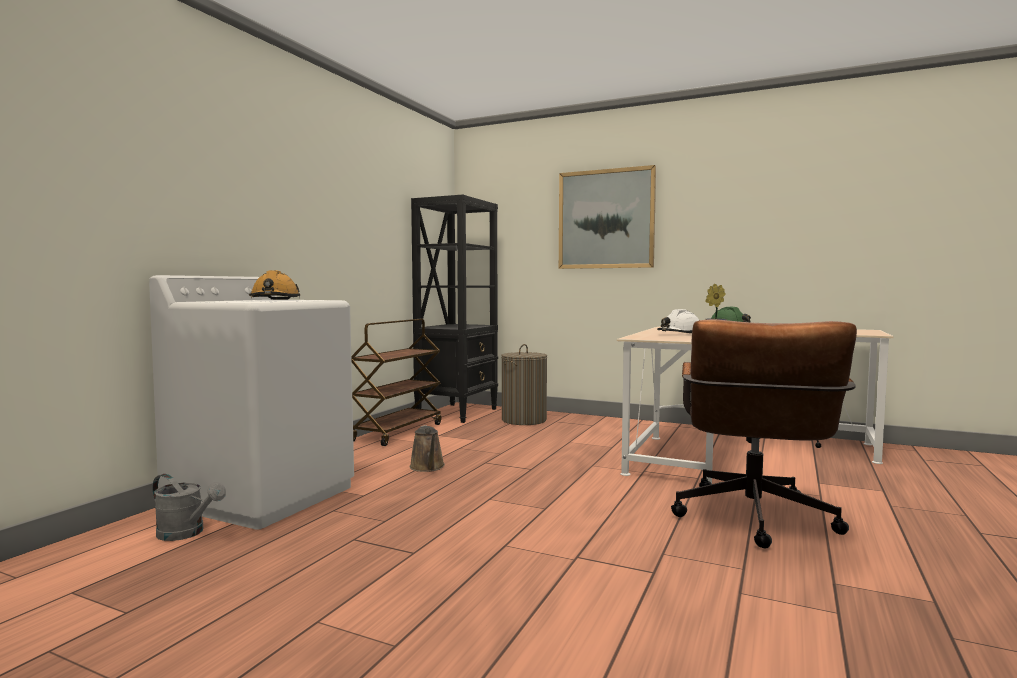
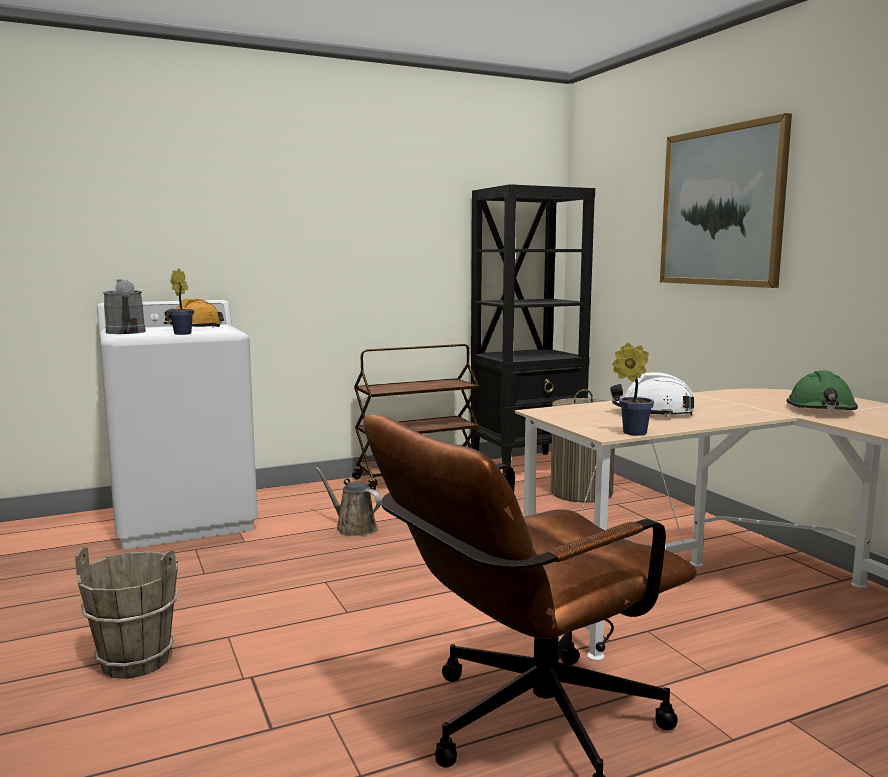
camera: 40 degrees right, 5 degrees up
(186, 533) = (83, 537): grey watering can -> grey watering can (126, 333)
(300, 301) = (184, 333): none -> potted plant
(428, 467) = (353, 527): brown watering can -> brown watering can turned 105 degrees clockwise
(477, 581) = (136, 660): none -> brown bucket

